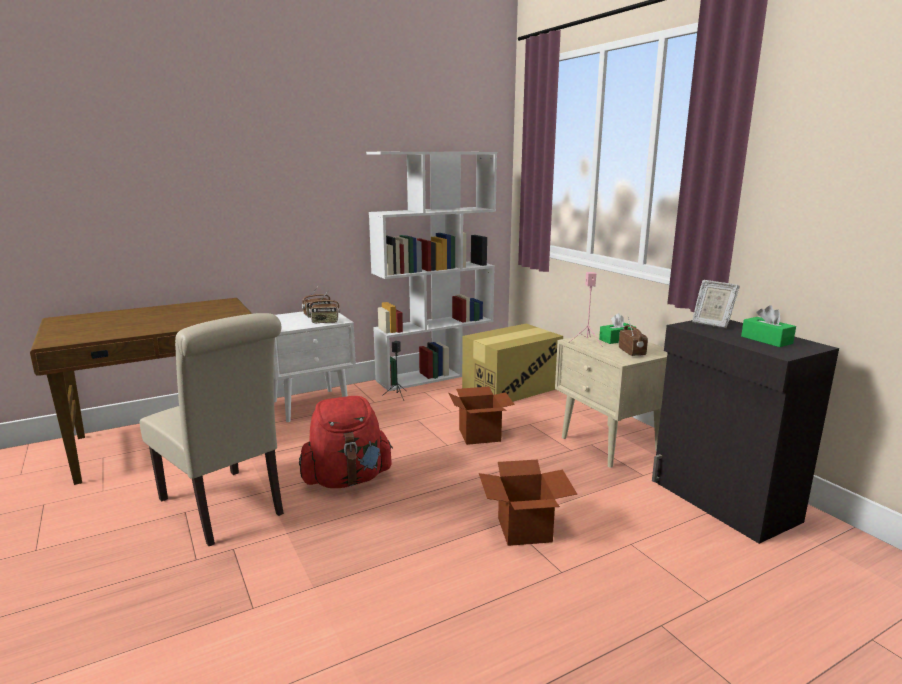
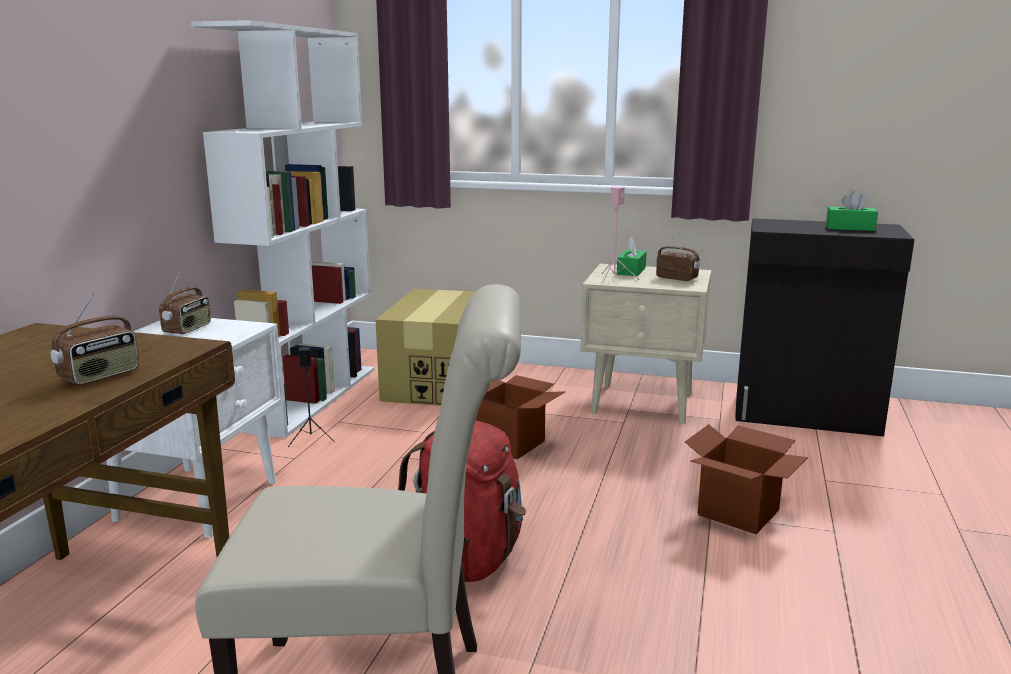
camera: 45 degrees left, 0 degrees up
(325, 322) = (232, 333): radio -> radio (100, 376)
(711, 323) = (775, 224): picture frame -> none

